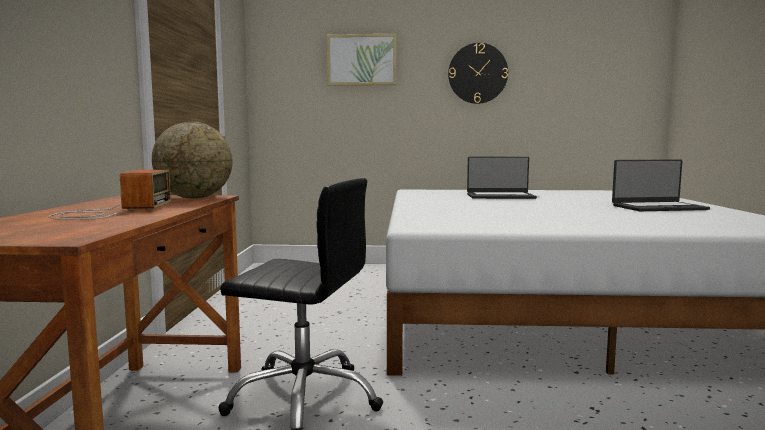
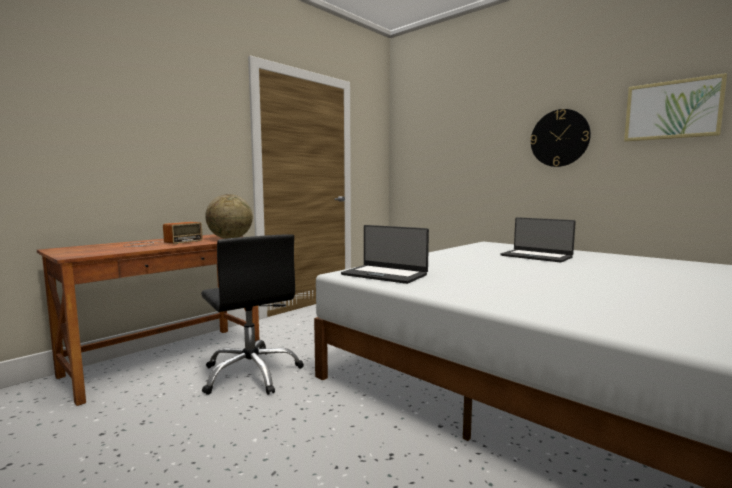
camera: 40 degrees right, 0 degrees up
(362, 60) = (462, 134): picture -> picture (672, 110)
(658, 207) = (655, 289): laptop -> laptop (385, 274)

